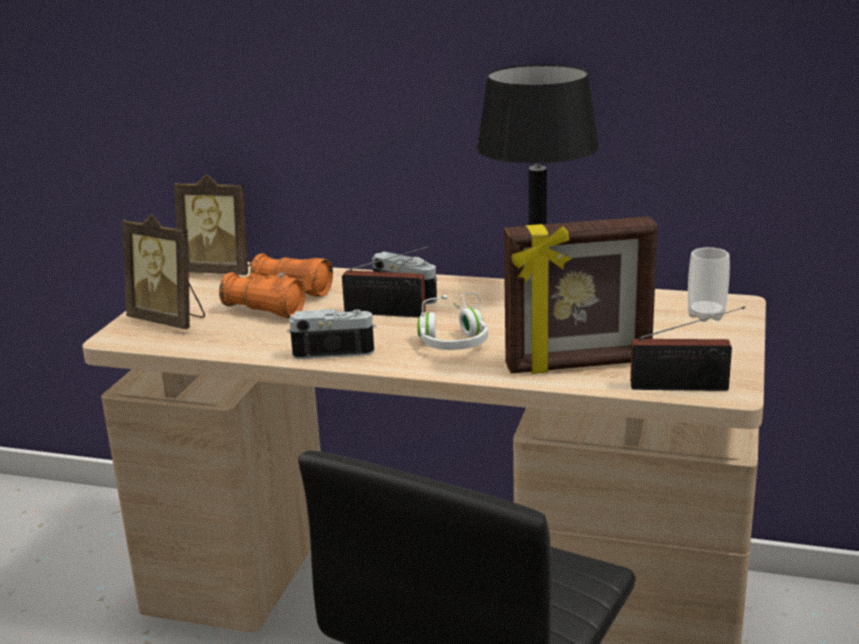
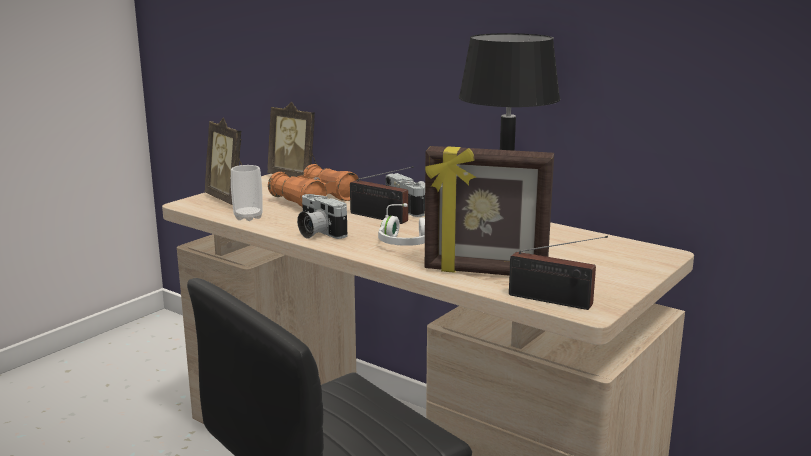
camera: 20 degrees right, 5 degrees down
(333, 349) = (317, 233): camera -> camera turned 150 degrees counterclockwise
(706, 315) = (628, 257): cup -> cup (248, 217)

